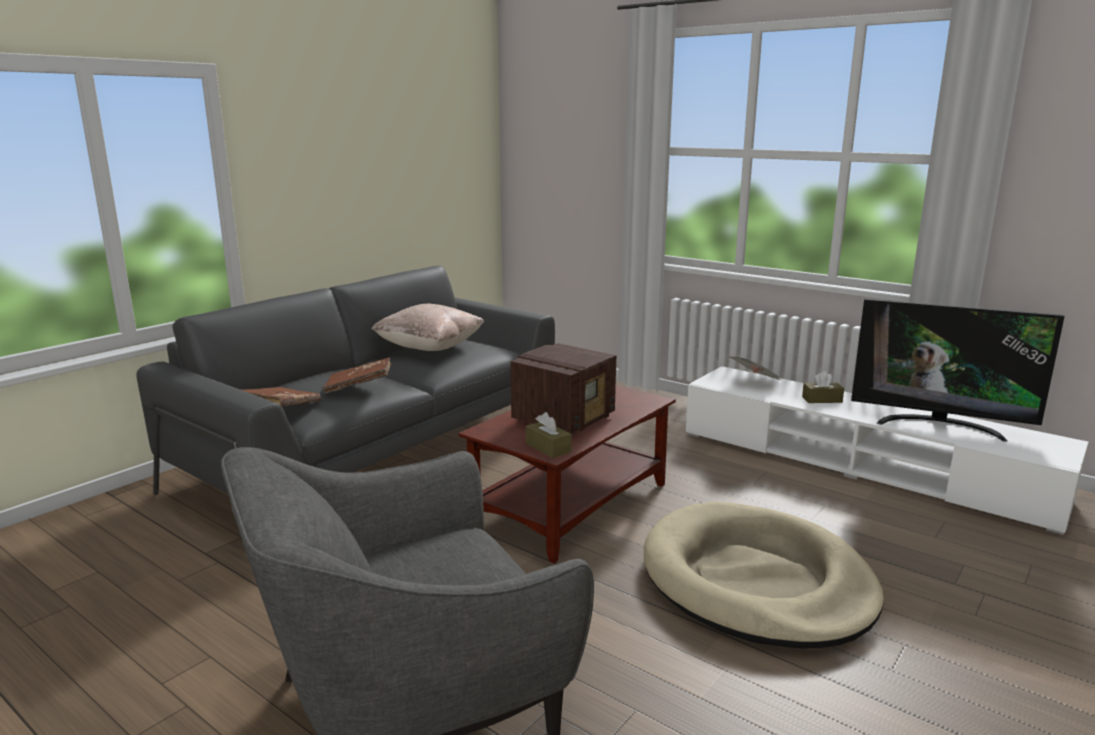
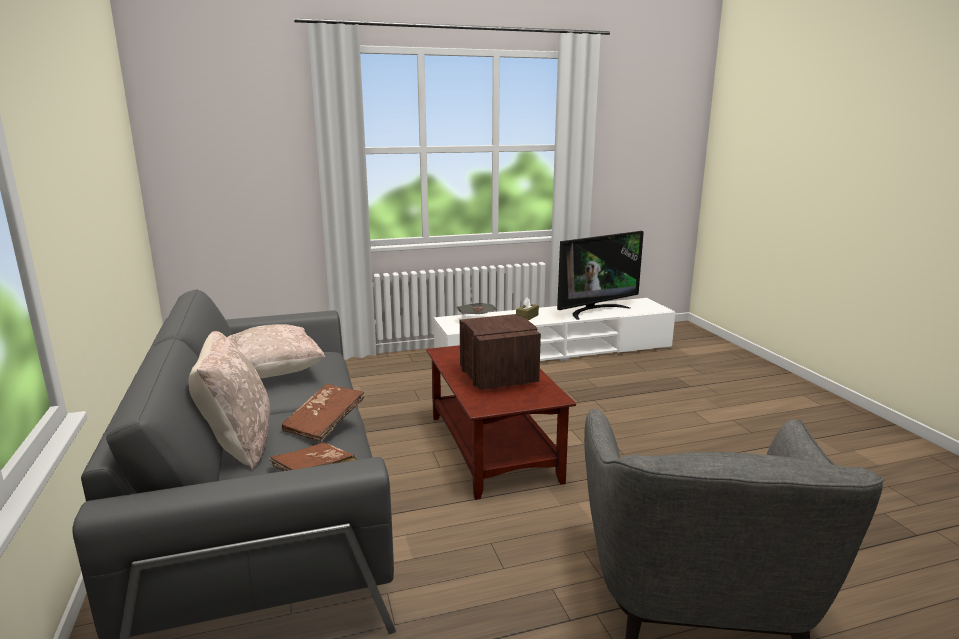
camera: 55 degrees left, 0 degrees up
(308, 377) = (238, 443): none -> beige pillow
(548, 448) = (543, 396): brown tissue box -> none
(756, 581) = (647, 429): beige dog bed -> none

